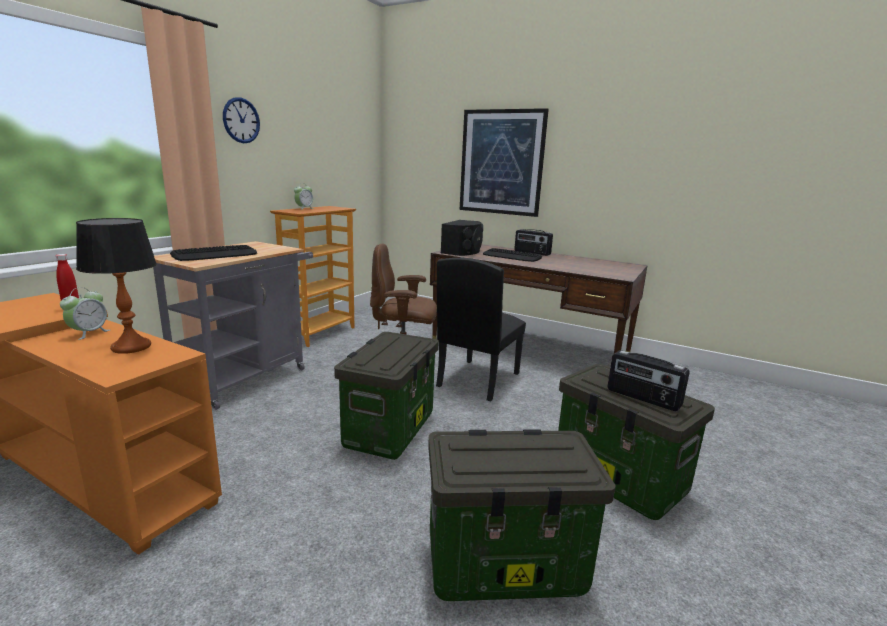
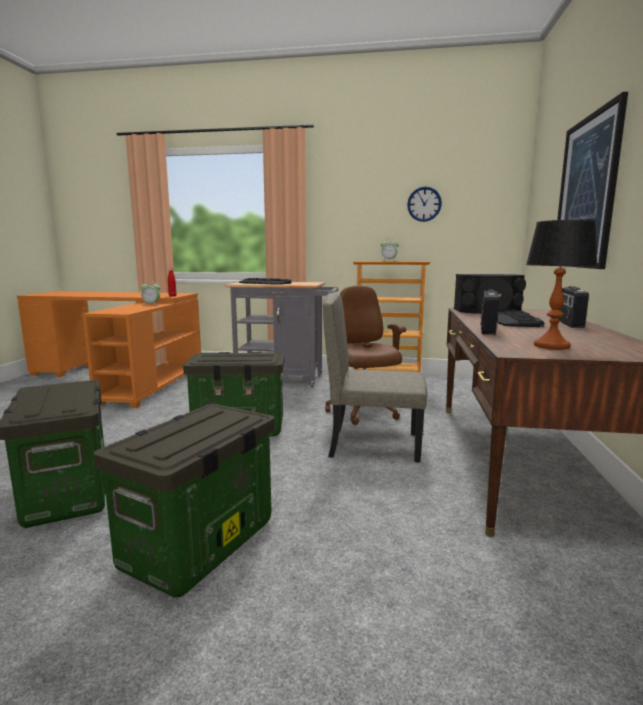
camera: 70 degrees right, 5 degrees down
(132, 347) = (133, 309): table lamp -> table lamp (552, 346)
(241, 120) = (338, 190): wall clock -> wall clock (424, 204)
(478, 379) = (374, 445): black chair -> beige chair
(643, 398) = (168, 433): radio -> radio (487, 329)

